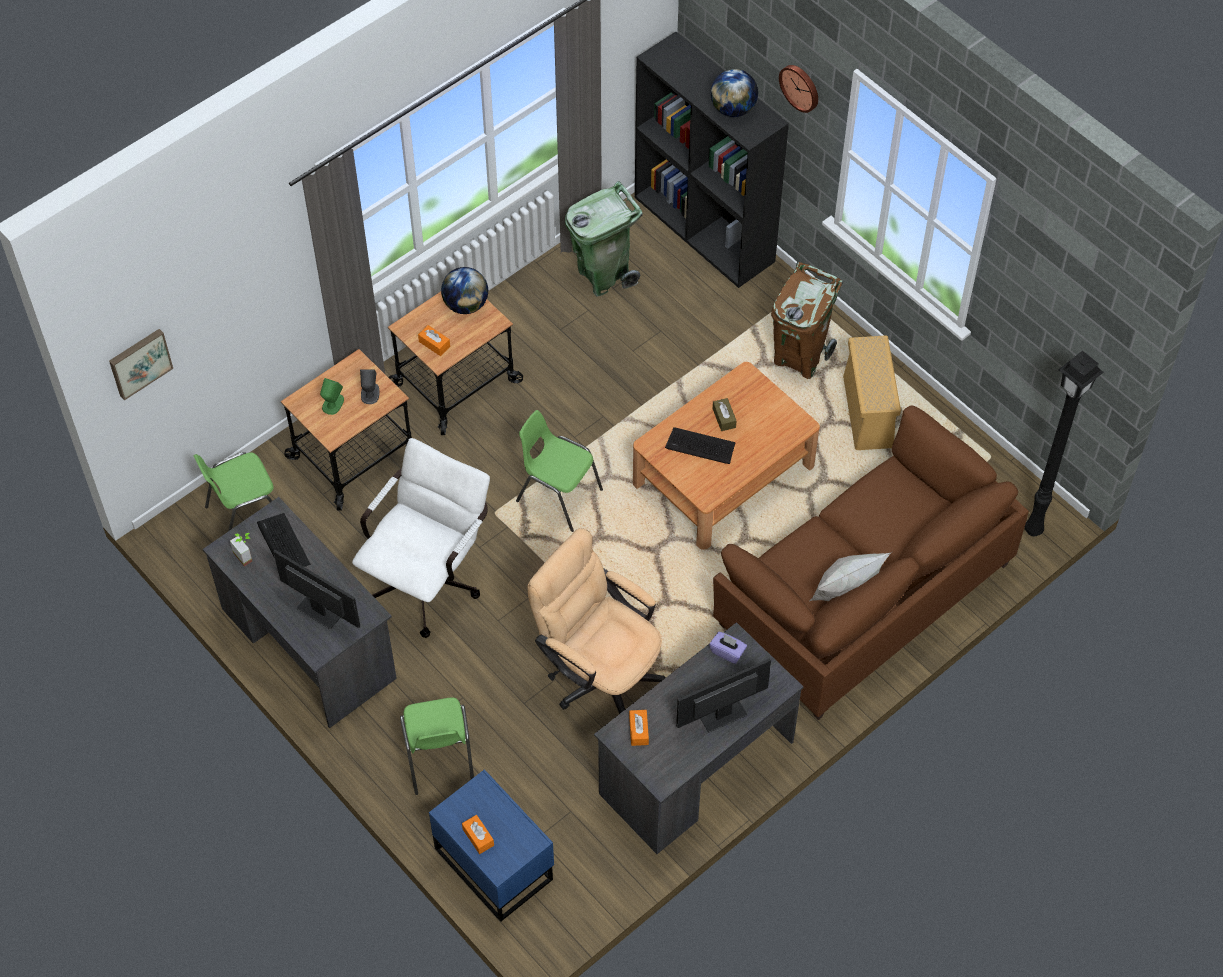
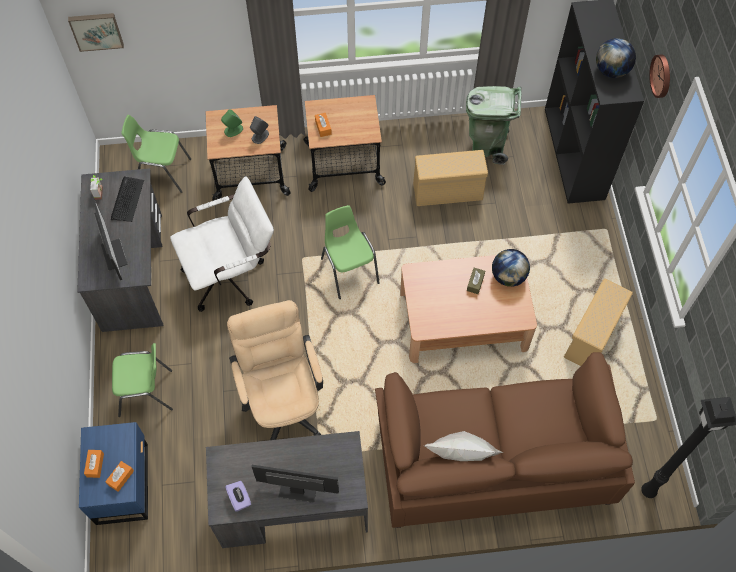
camera: 35 degrees right, 5 degrees up
(439, 758) = (146, 393): green chair -> green chair turned 120 degrees counterclockwise
(466, 304) = (362, 113): globe -> globe (508, 276)
(598, 349) = (446, 192): none -> beige storage box
(638, 730) = (235, 464): orange tissue box -> orange tissue box (121, 478)
(700, 446) = (444, 293): keyboard -> none
(727, 652) = (336, 448): purple tissue box -> purple tissue box (239, 498)
(800, 357) = (573, 272): brown trash can -> none

